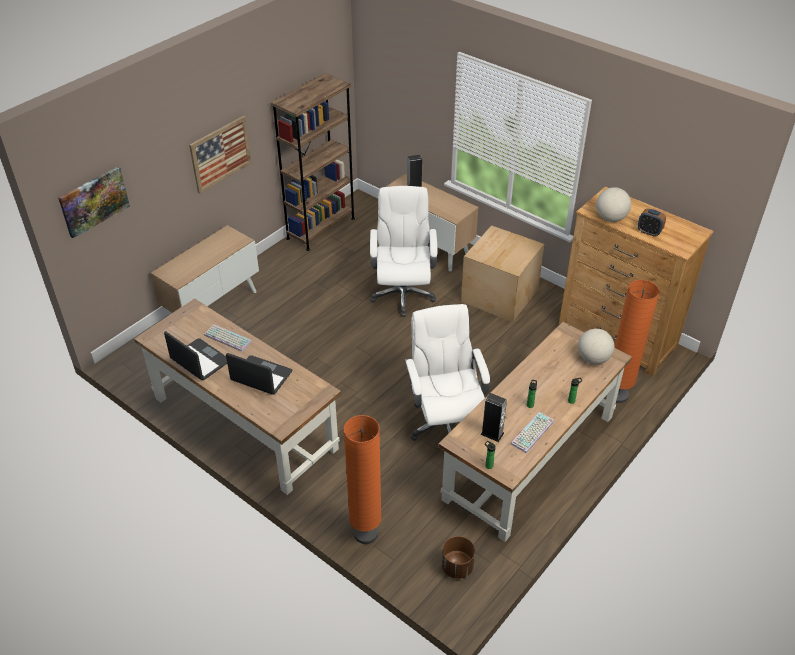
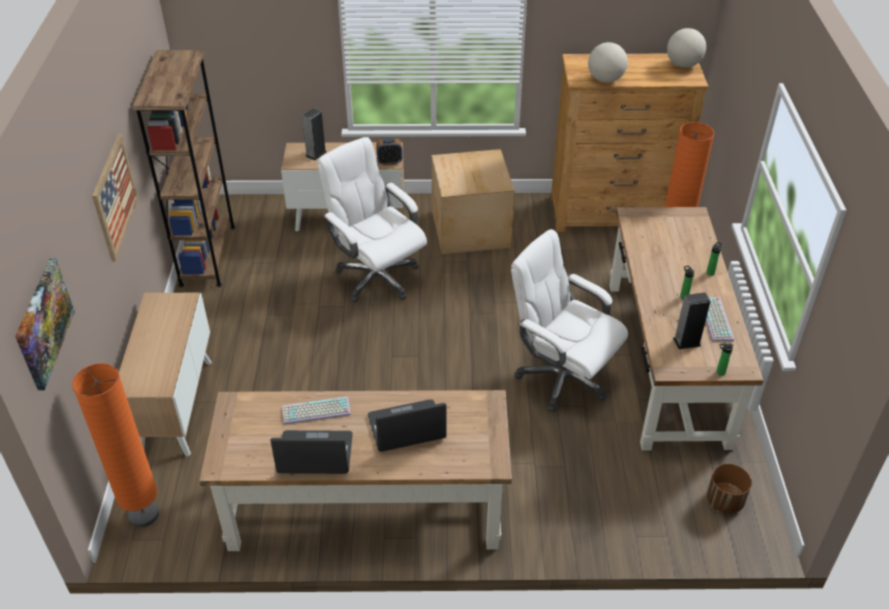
camera: 40 degrees left, 0 degrees up
(365, 533) = (615, 530): orange floor lamp -> orange floor lamp (143, 514)
(593, 359) = (681, 226): globe -> globe (683, 65)
(649, 232) = (650, 77): alarm clock -> alarm clock (389, 162)

